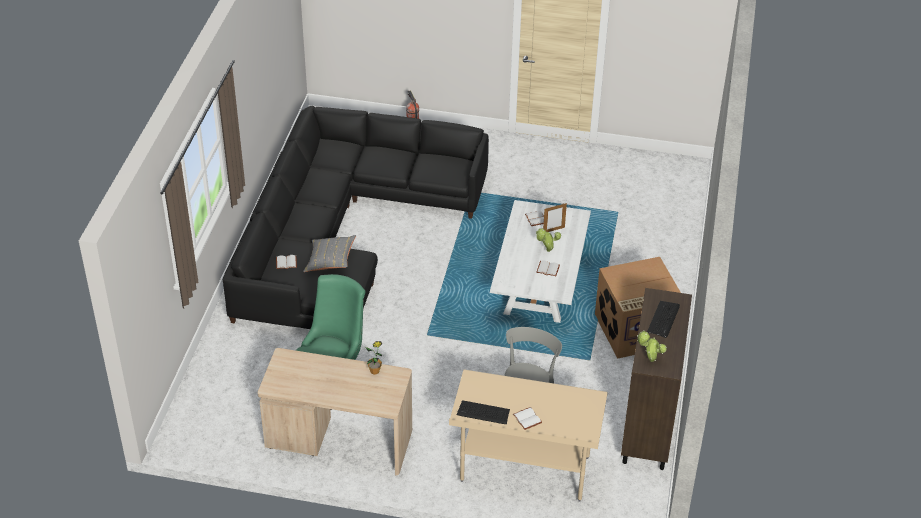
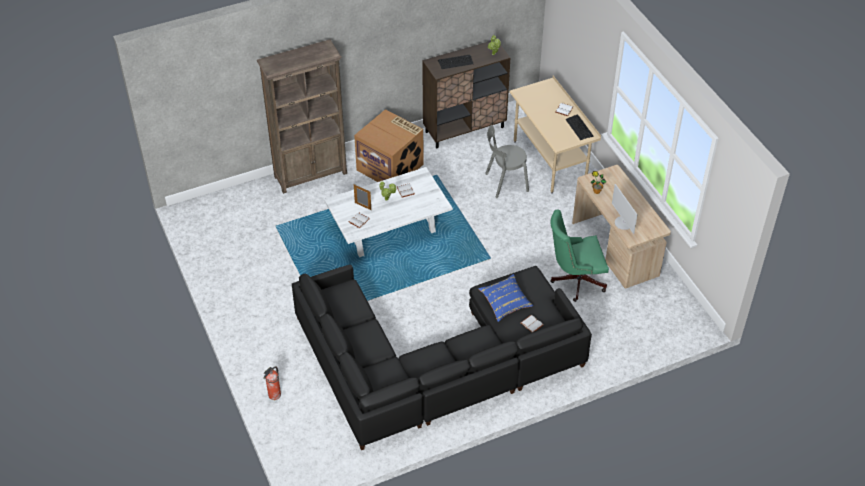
camera: 125 degrees left, 5 degrees up
(309, 363) = (623, 223): none -> monitor
(330, 261) = (505, 303): grey pillow -> blue pillow
(674, 266) = (311, 175): none -> brown bookcase

